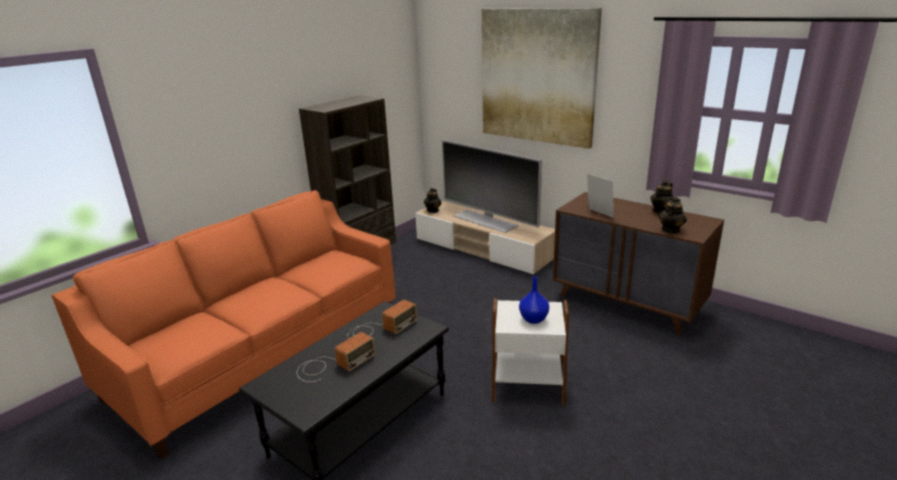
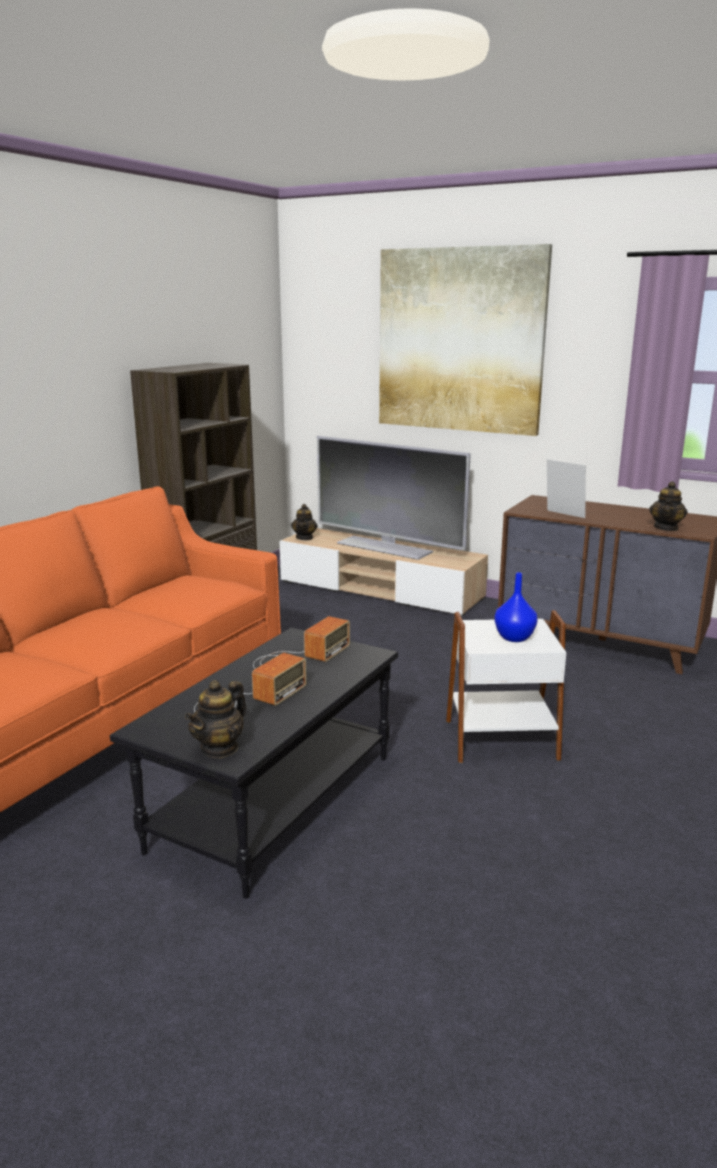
camera: 10 degrees left, 5 degrees down
(661, 211) = (643, 511): teapot -> teapot (219, 748)

